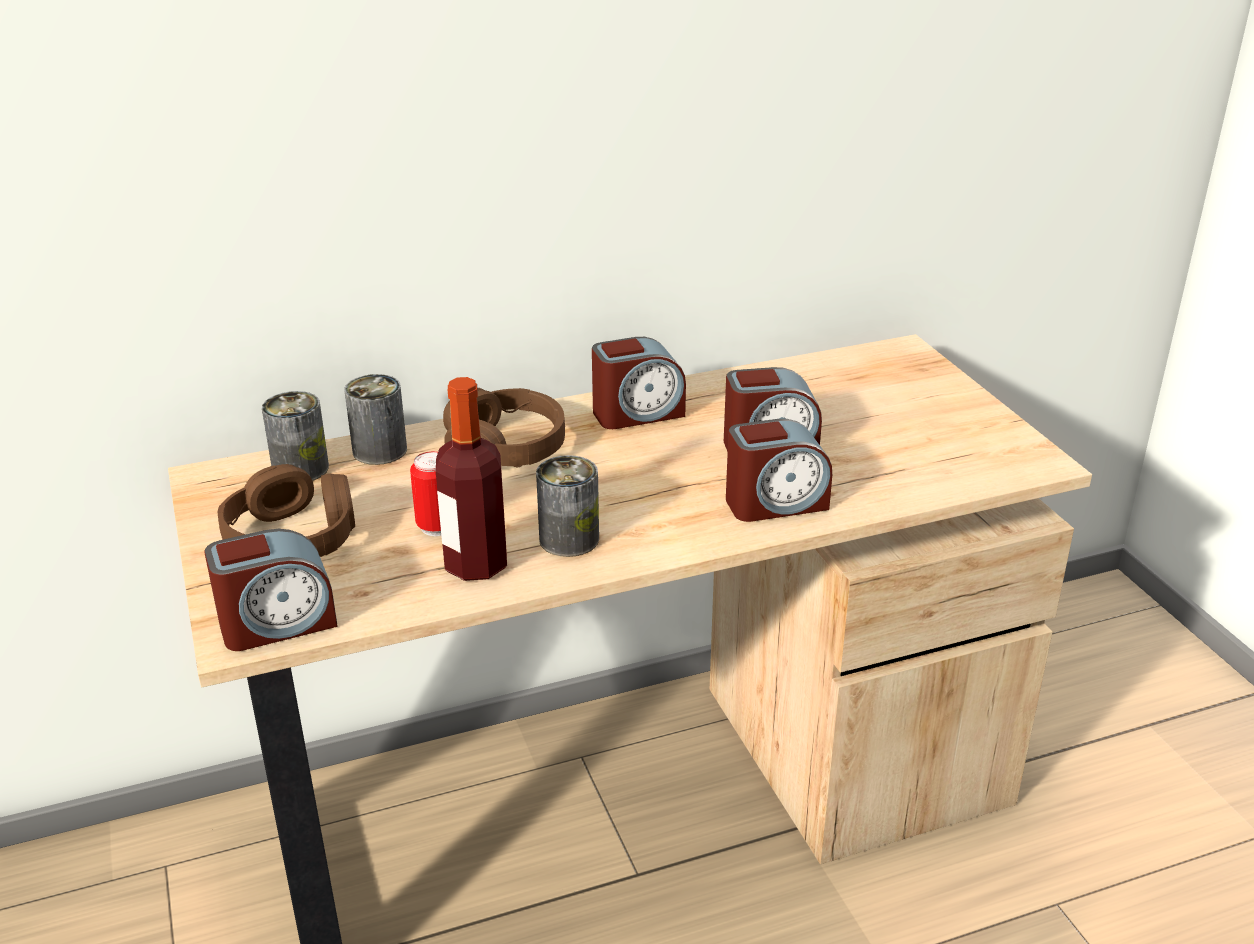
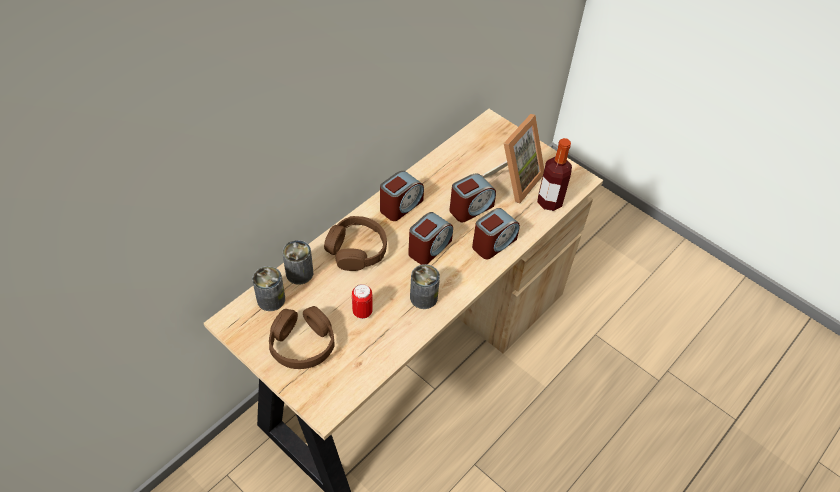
camera: 30 degrees left, 20 degrees up
(277, 624) = (336, 396): alarm clock -> alarm clock (429, 248)
(476, 565) = (395, 328): bottle -> bottle (549, 202)
(890, 430) = (514, 180): none -> picture frame

